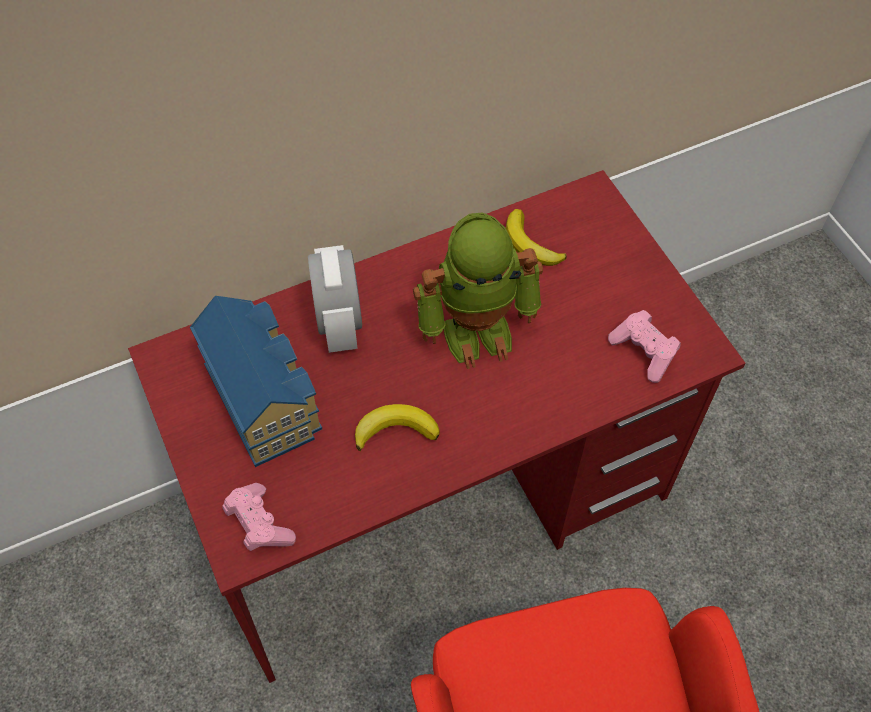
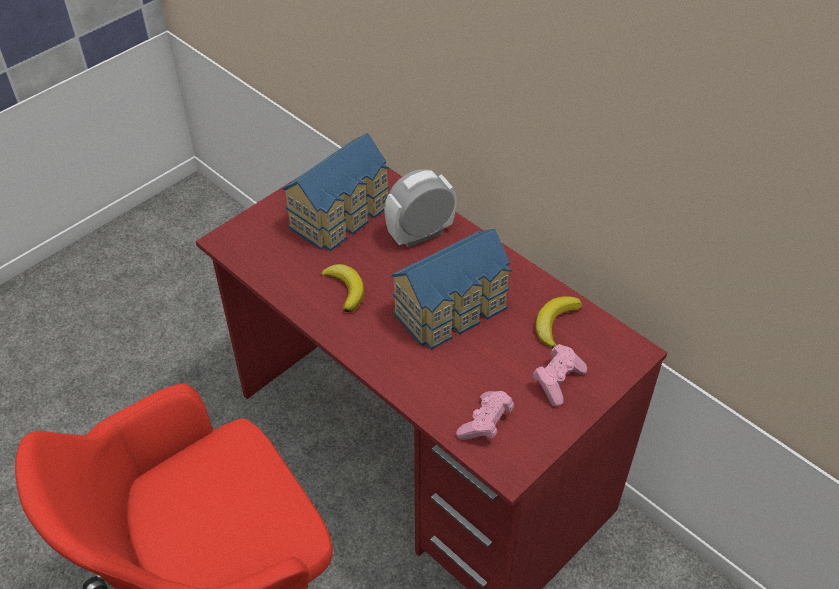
camera: 70 degrees right, 10 degrees down
(259, 524) = (247, 243): pink game controller -> pink game controller (557, 381)
(477, 329) = (454, 311): toy robot -> toy house

